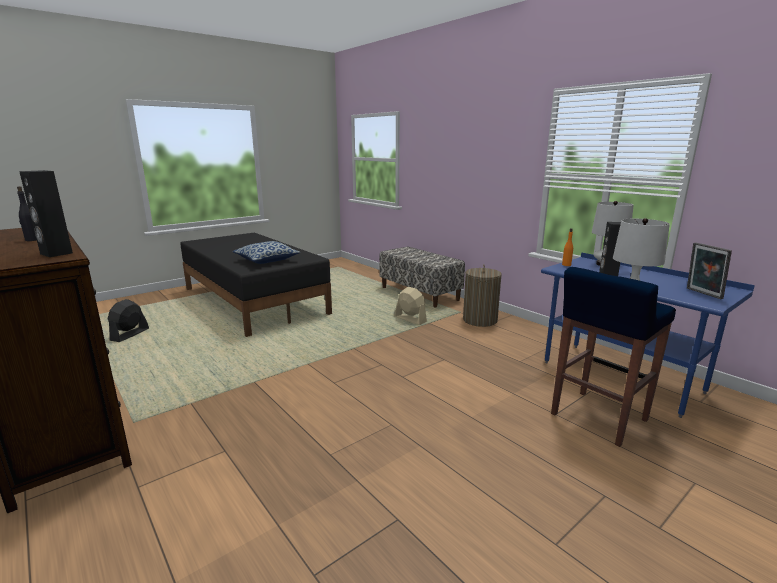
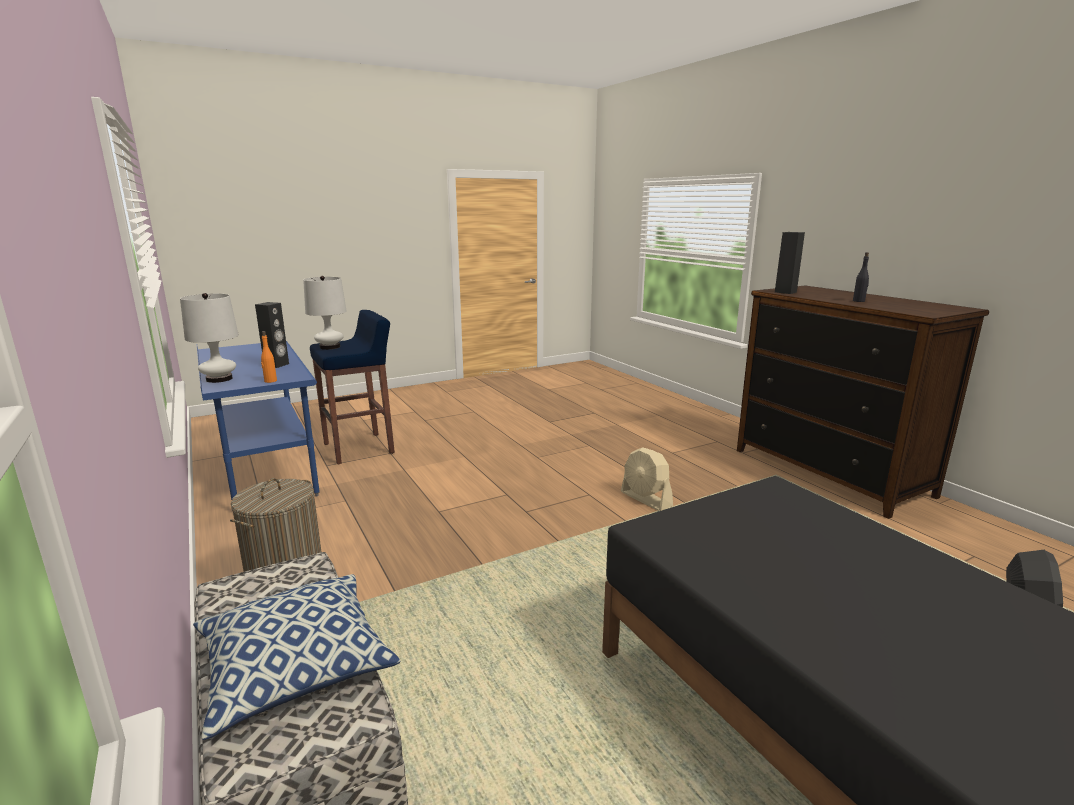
camera: 170 degrees left, 0 degrees up
(267, 260) = (769, 526): pillow -> pillow (295, 667)
(410, 319) = (426, 608): beige fan -> beige fan (646, 499)
(702, 293) = (251, 349): picture frame -> none

